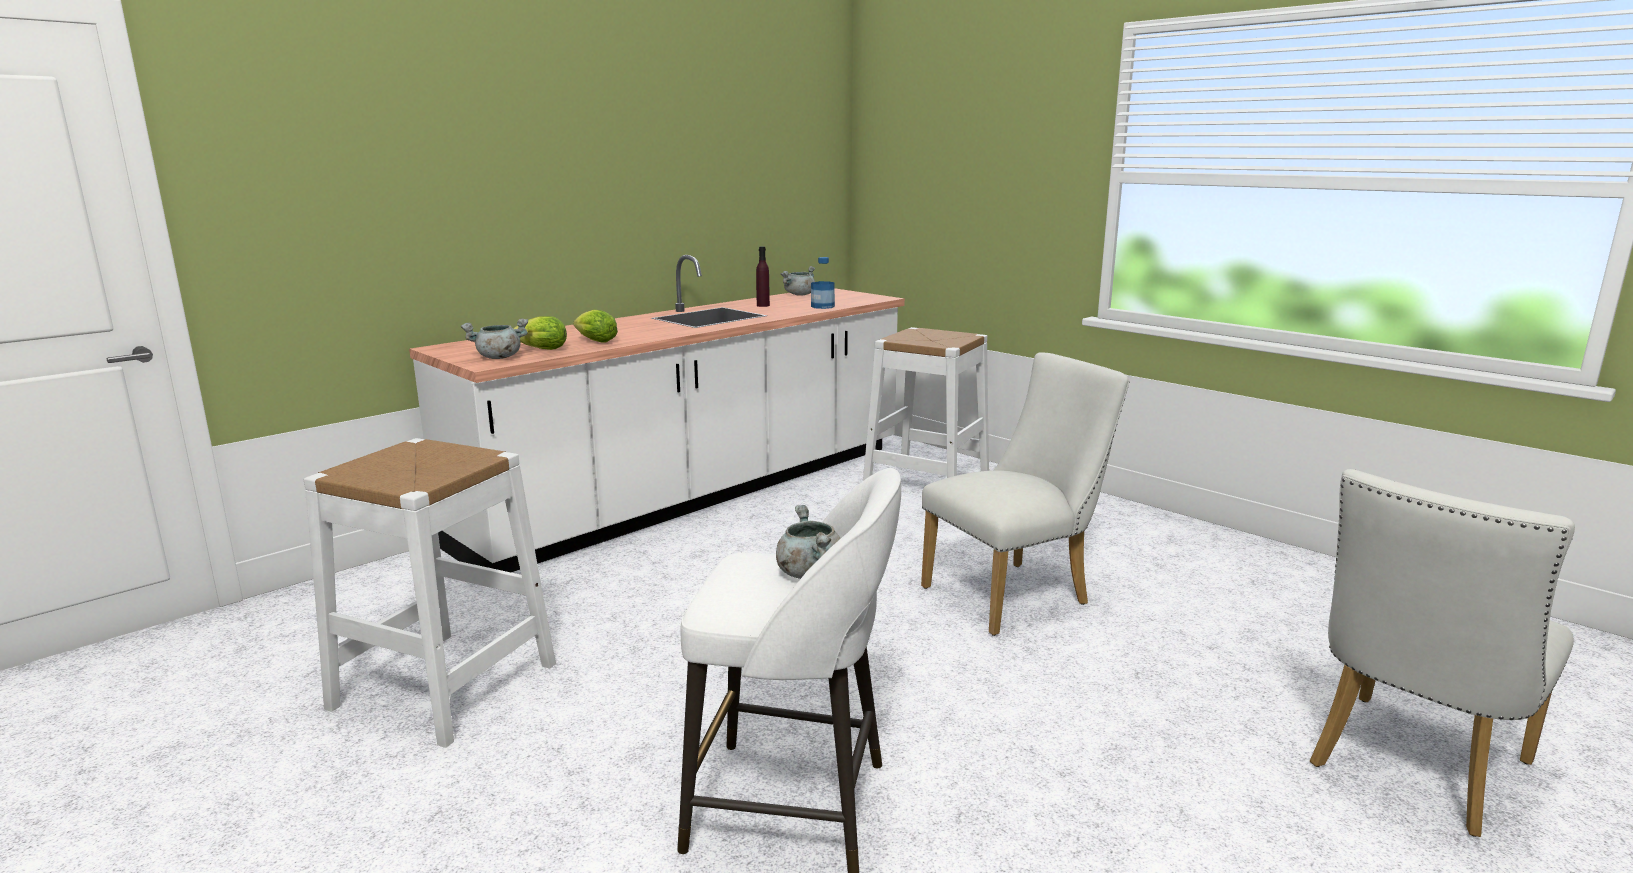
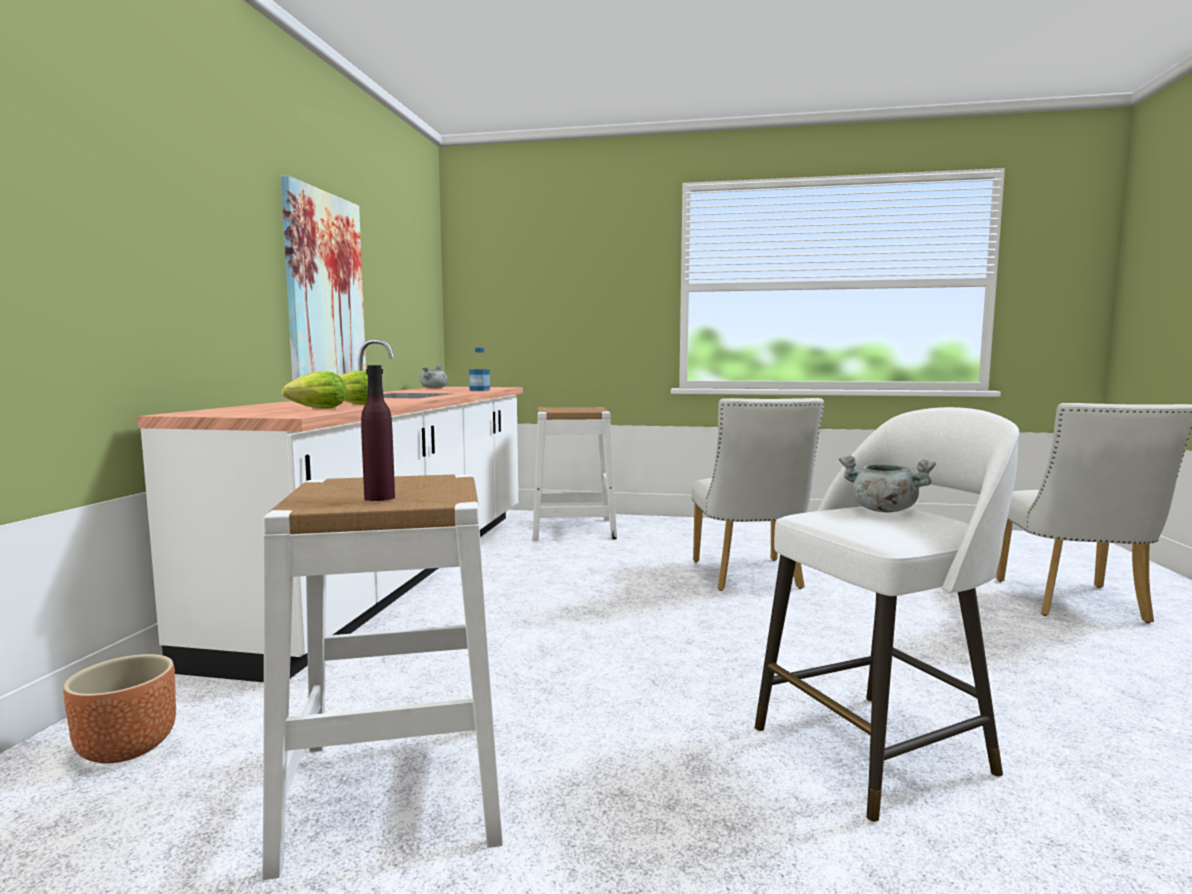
camera: 35 degrees left, 10 degrees down
(362, 599) = (127, 749): none -> brown planter
(498, 357) = (288, 413): grey cooking pot -> none
(641, 203) = (324, 288): none -> picture
(763, 305) = (427, 391): purple bottle -> purple bottle (379, 498)
(1015, 594) = (749, 577): white chair -> white chair turned 150 degrees clockwise

